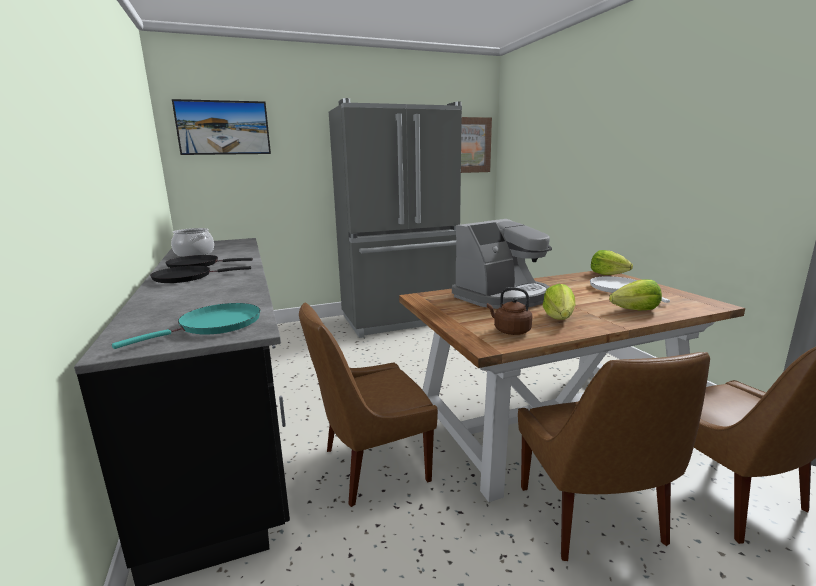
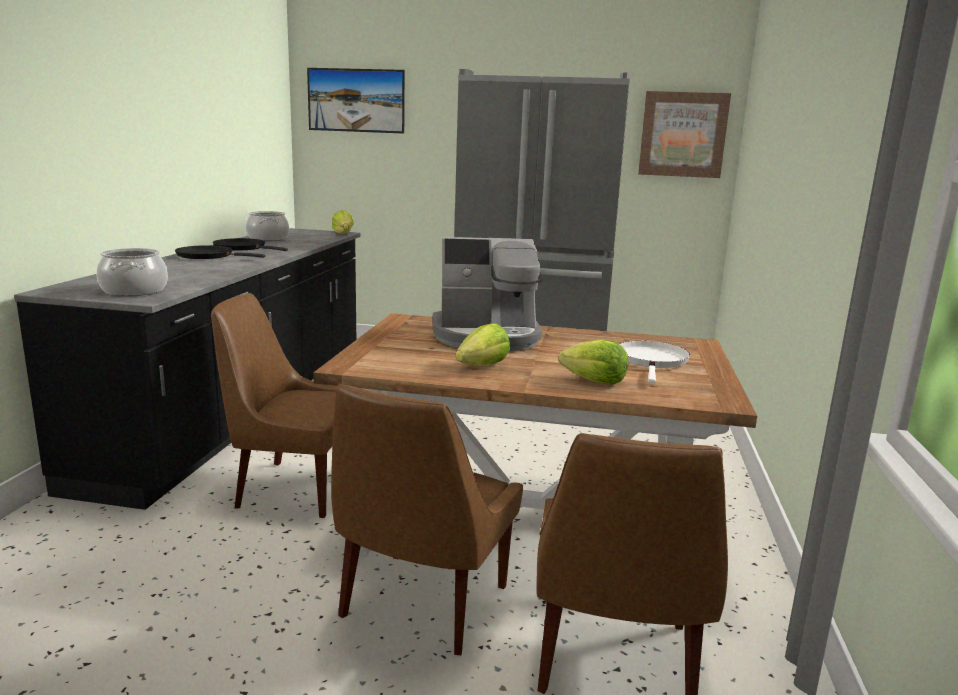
camera: 30 degrees right, 0 degrees up
(215, 325) = (135, 291): turquoise frying pan -> cooking pot
(510, 331) = (400, 362): brown kettle -> none
(608, 274) = (697, 345): lettuce -> lettuce (343, 234)

